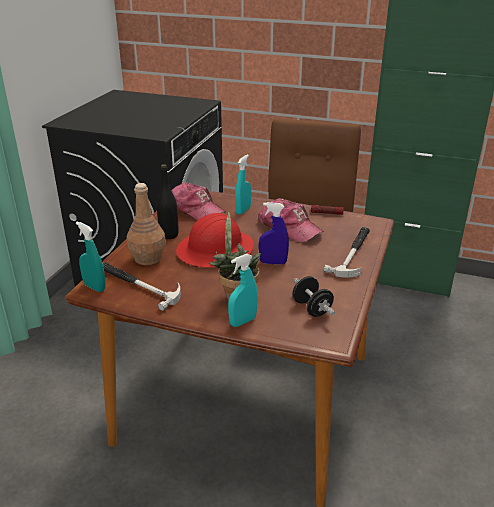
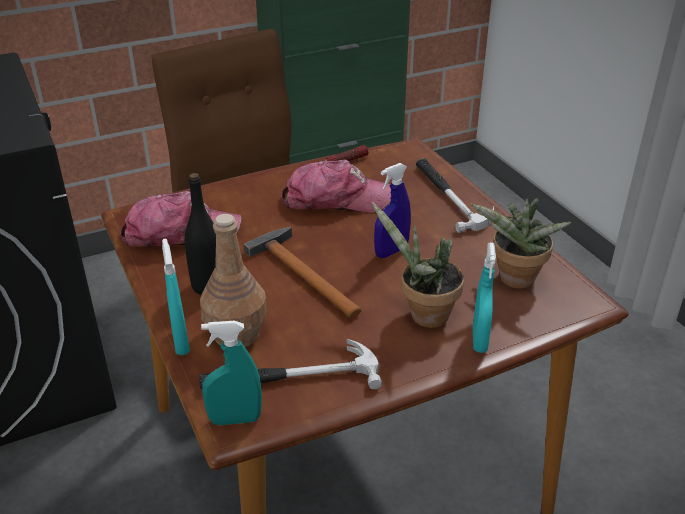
camera: 45 degrees left, 5 degrees up
(216, 250) = (303, 273): red hard hat -> hammer
(243, 210) = (246, 204): turquoise spray bottle -> turquoise spray bottle (181, 342)
(312, 308) = (514, 281): black dumbbell -> potted plant

